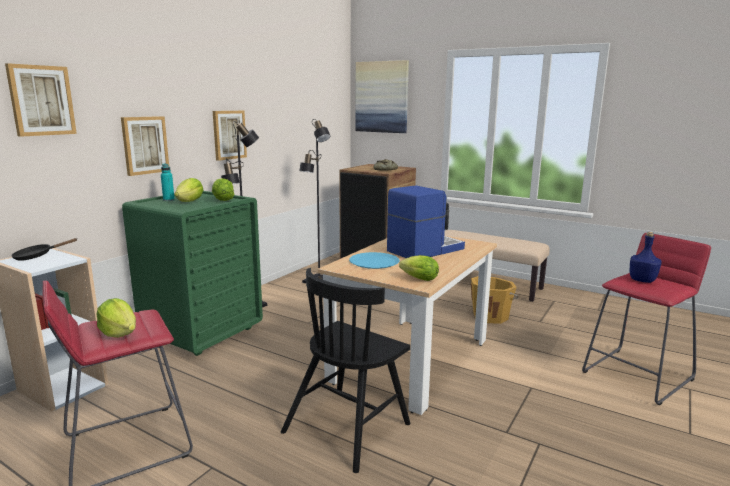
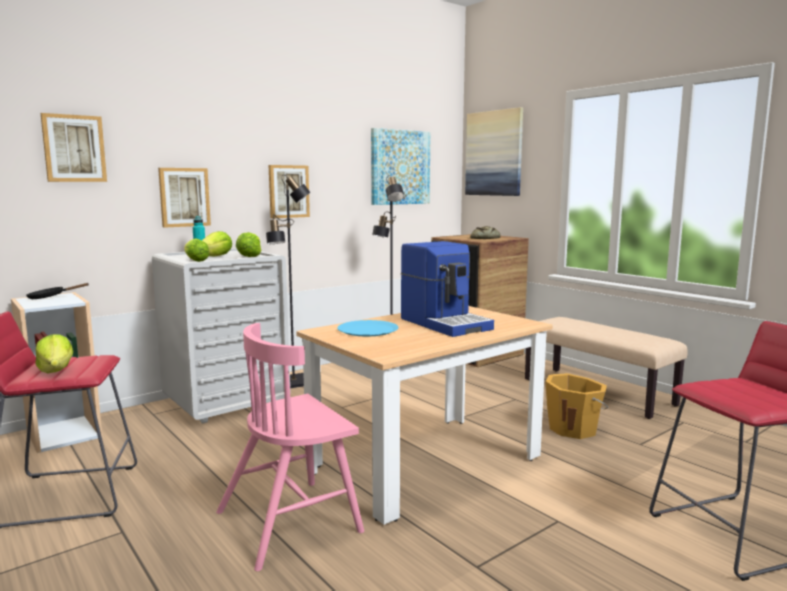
camera: 20 degrees right, 5 degrees down
(203, 333) = (226, 403): green dresser -> grey dresser
(309, 109) = (400, 167): none -> picture
(350, 424) = (296, 518): black chair -> pink chair
(417, 279) = (390, 350): lettuce -> lettuce (195, 261)
(424, 250) = (445, 323): coffee machine -> coffee machine turned 75 degrees clockwise
(641, 280) = (738, 387): blue bottle -> none

